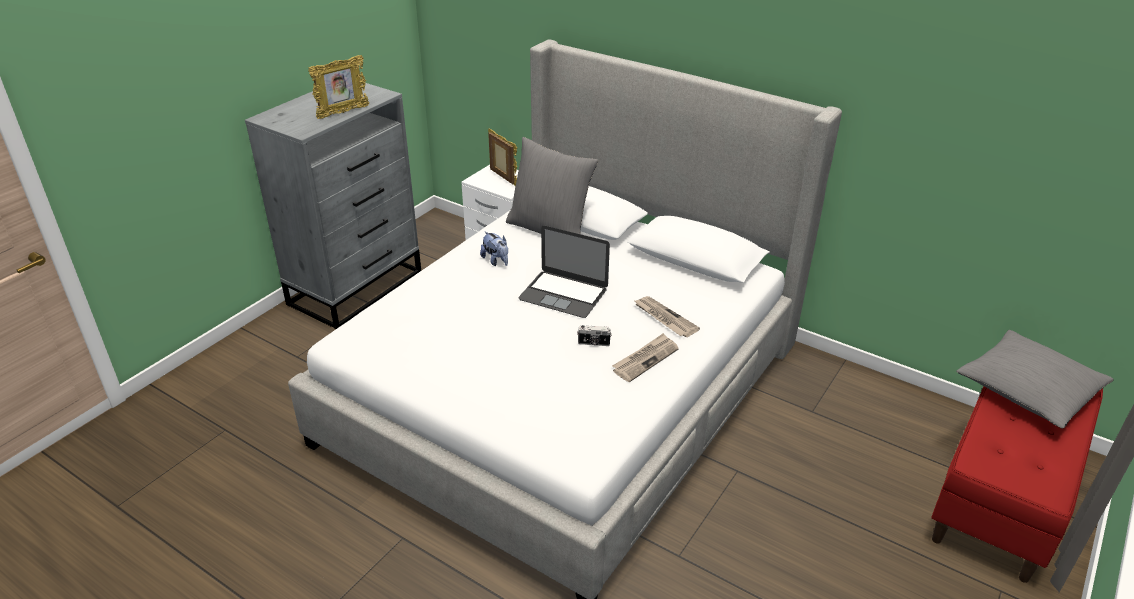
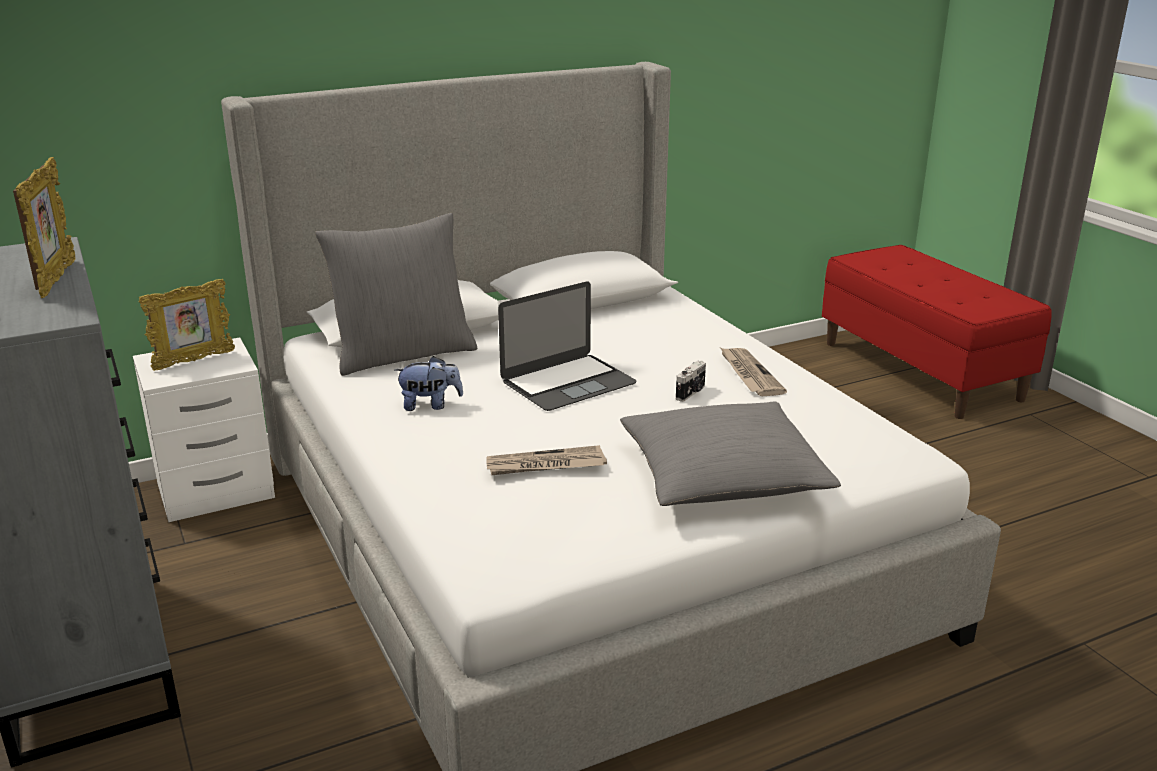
camera: 60 degrees left, 10 degrees down
(503, 178) = (193, 361): picture frame -> picture frame turned 150 degrees clockwise
(664, 318) = (680, 345): newspaper -> newspaper (545, 465)
(1028, 389) = (890, 267): grey pillow -> grey pillow (722, 476)

